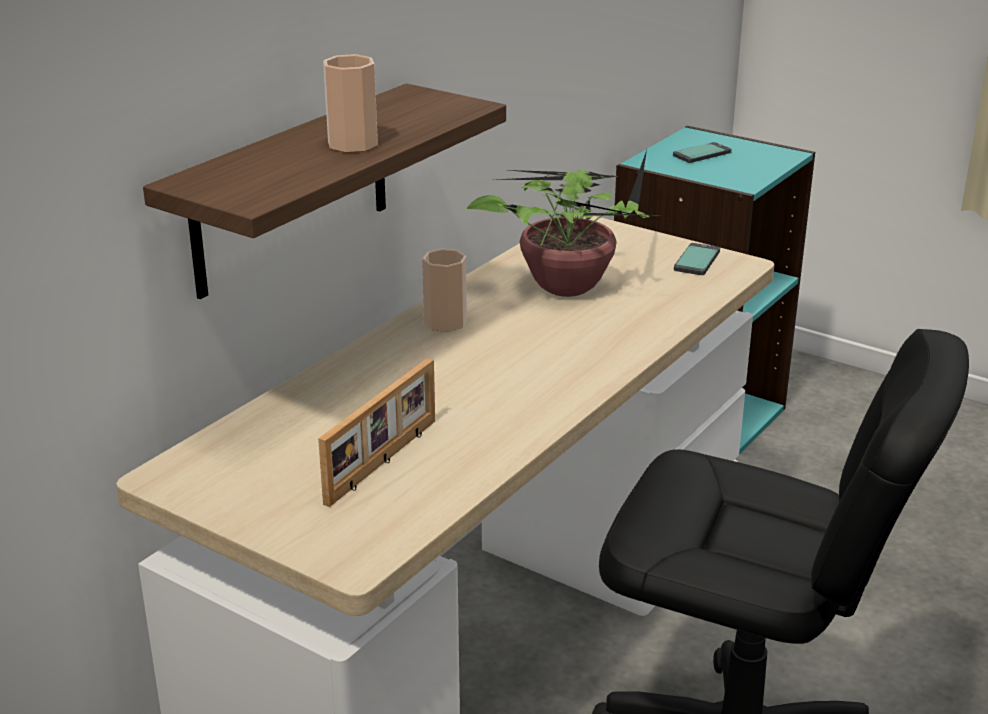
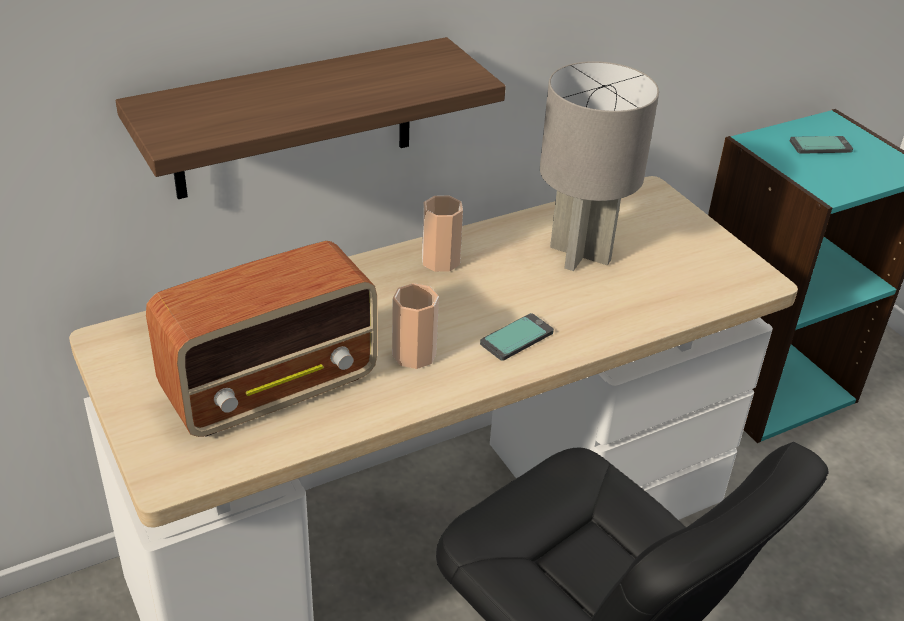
camera: 25 degrees right, 10 degrees up
(352, 144) = (321, 98): cup -> cup (414, 354)
(384, 461) = (273, 387): picture frame -> radio
(569, 285) = (580, 255): potted plant -> grey table lamp
(696, 260) = (722, 264): phone -> phone (516, 338)

